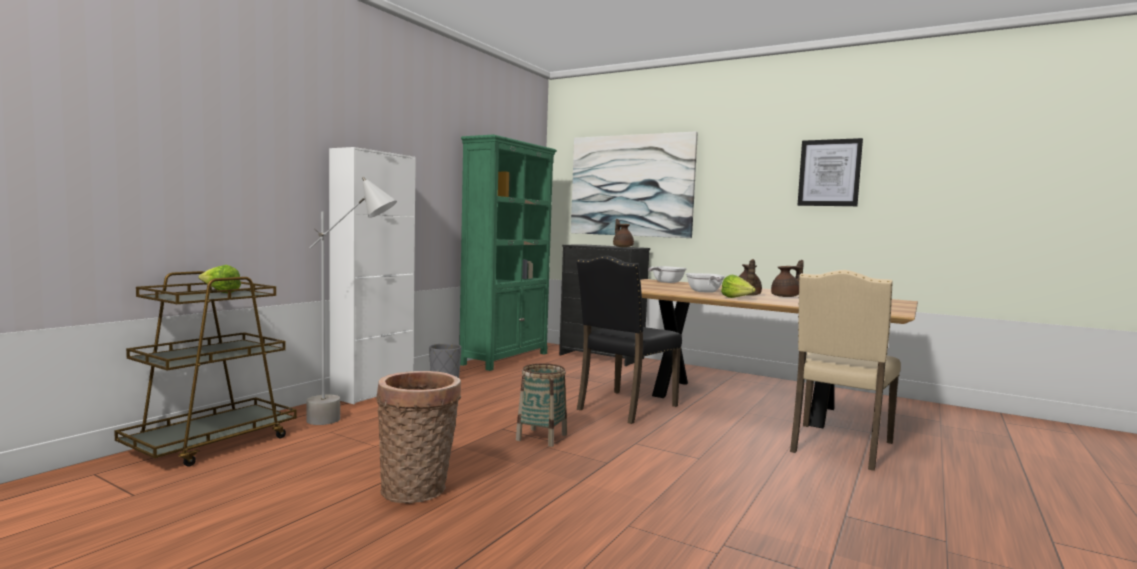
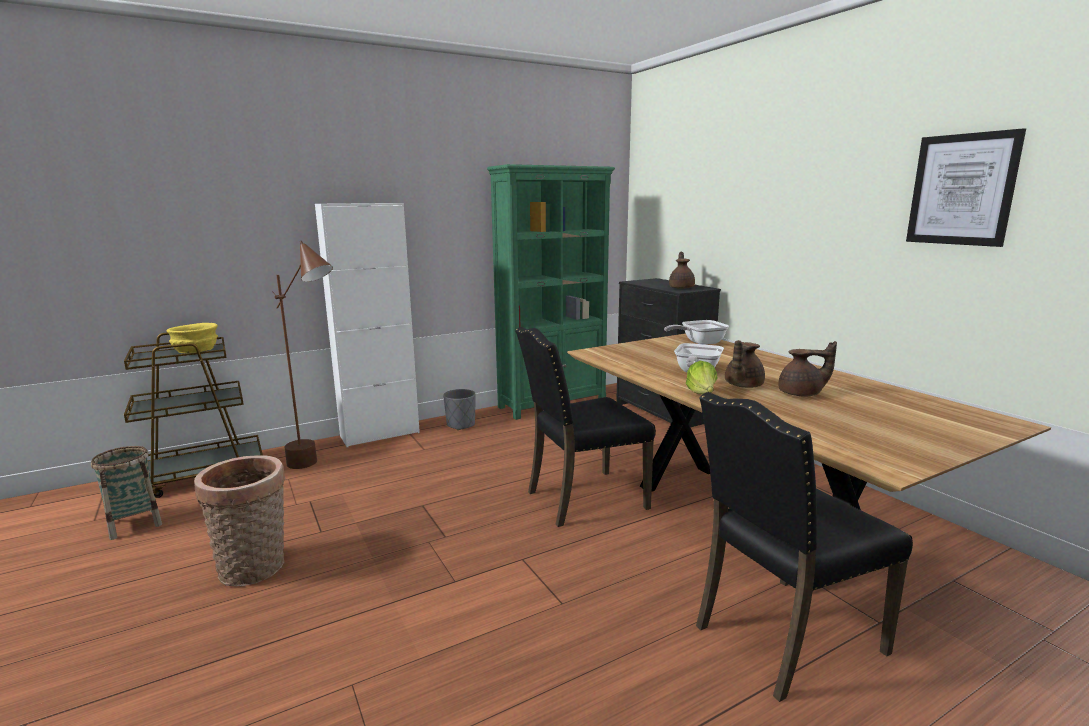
camera: 30 degrees right, 10 degrees up
(219, 292) = (195, 351): lettuce -> yellow bowl
(350, 420) = (319, 467): grey floor lamp -> brown floor lamp
(541, 437) = (441, 526): basket -> basket (134, 524)
(631, 185) = (706, 207): picture -> none
(838, 447) = (783, 637): beige chair -> black chair

